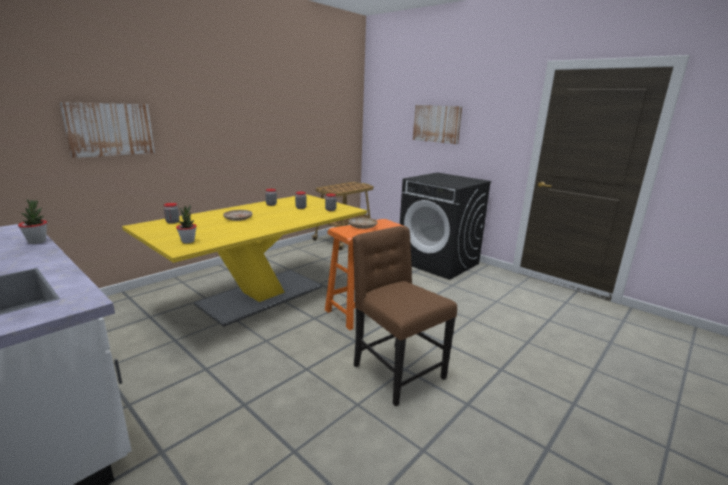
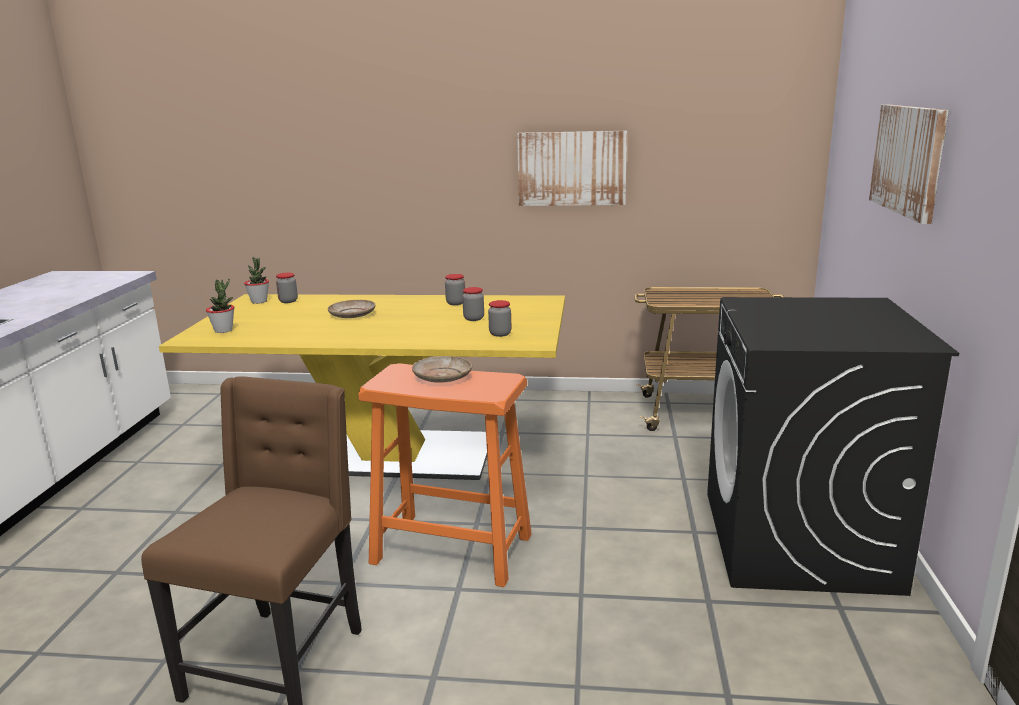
camera: 55 degrees right, 0 degrees up
(37, 241) = (90, 293): potted plant -> potted plant (259, 301)
(110, 129) = (291, 161): picture -> picture (571, 168)

